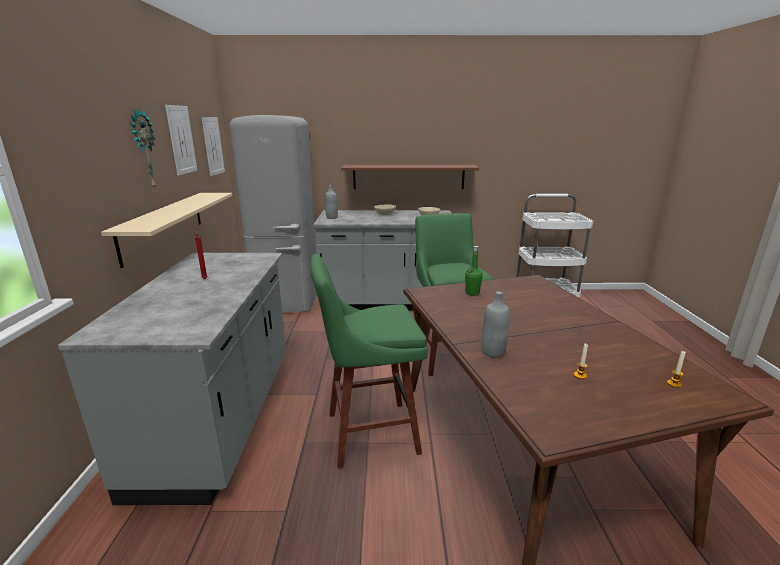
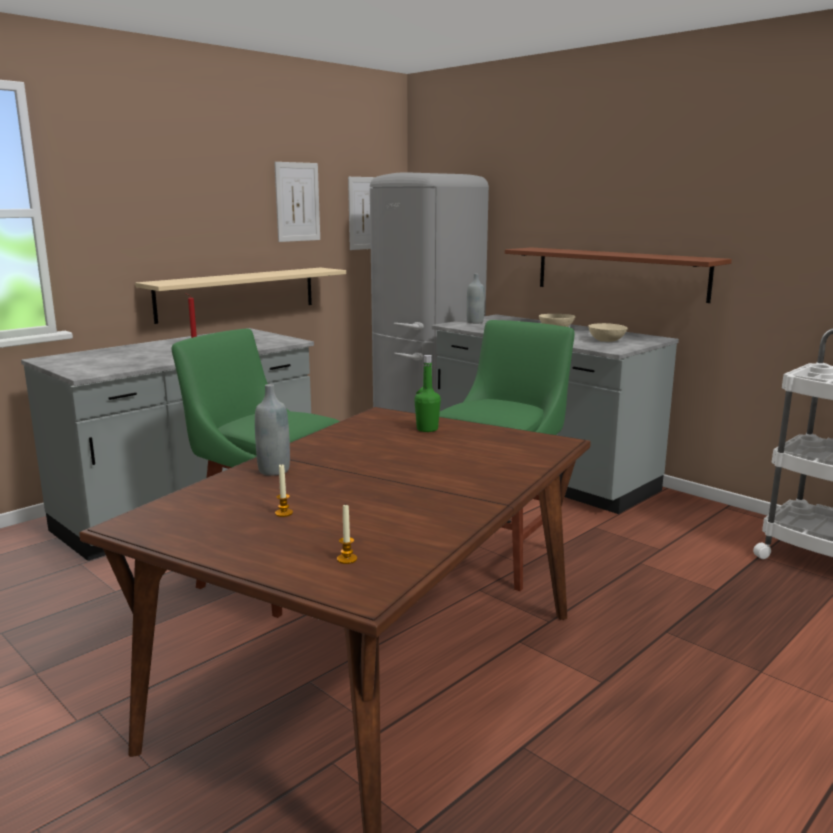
camera: 45 degrees right, 5 degrees down
(143, 150) = (222, 209): wall clock -> none

